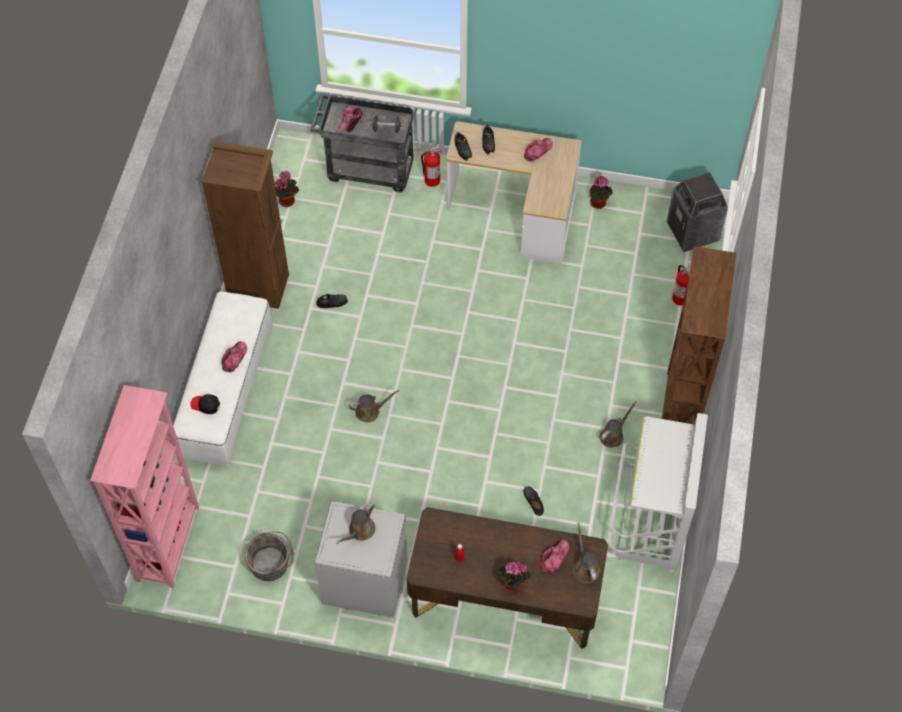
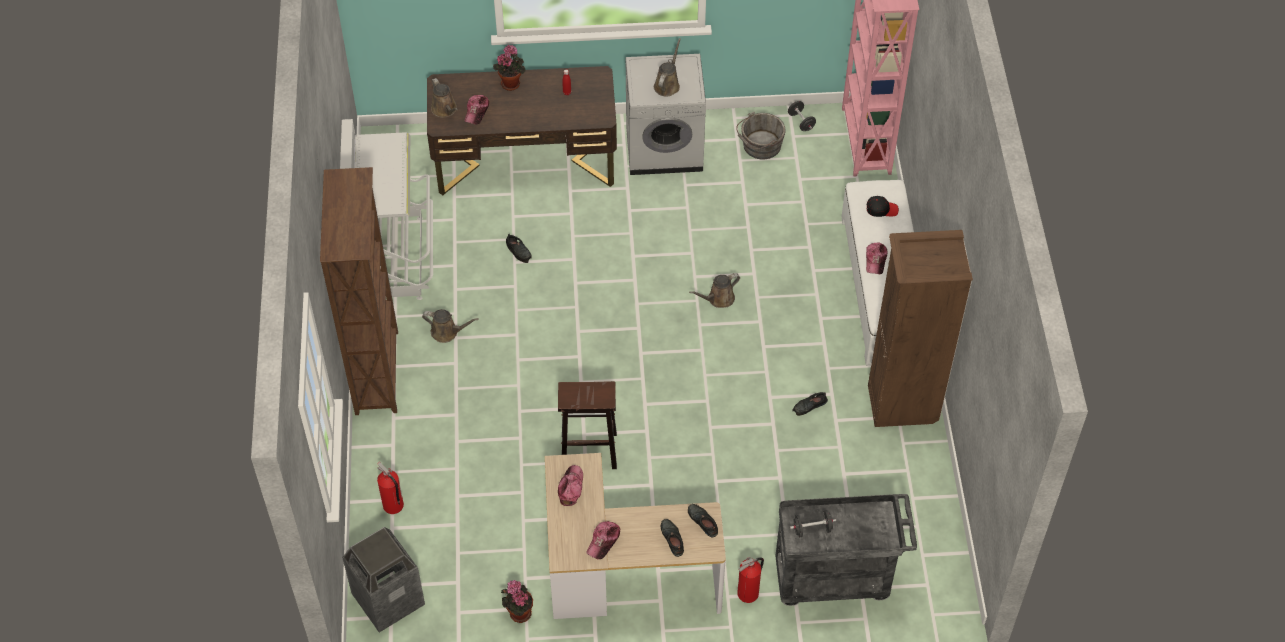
camera: 165 degrees right, 5 degrees down
(220, 581) = (801, 122): none -> black dumbbell
(287, 199) = (921, 522): potted plant -> none
(351, 120) = (863, 531): cap -> cap (571, 487)
(519, 306) = (588, 451): none -> brown stool
(613, 435) = (447, 332): brown watering can -> brown watering can turned 105 degrees counterclockwise

